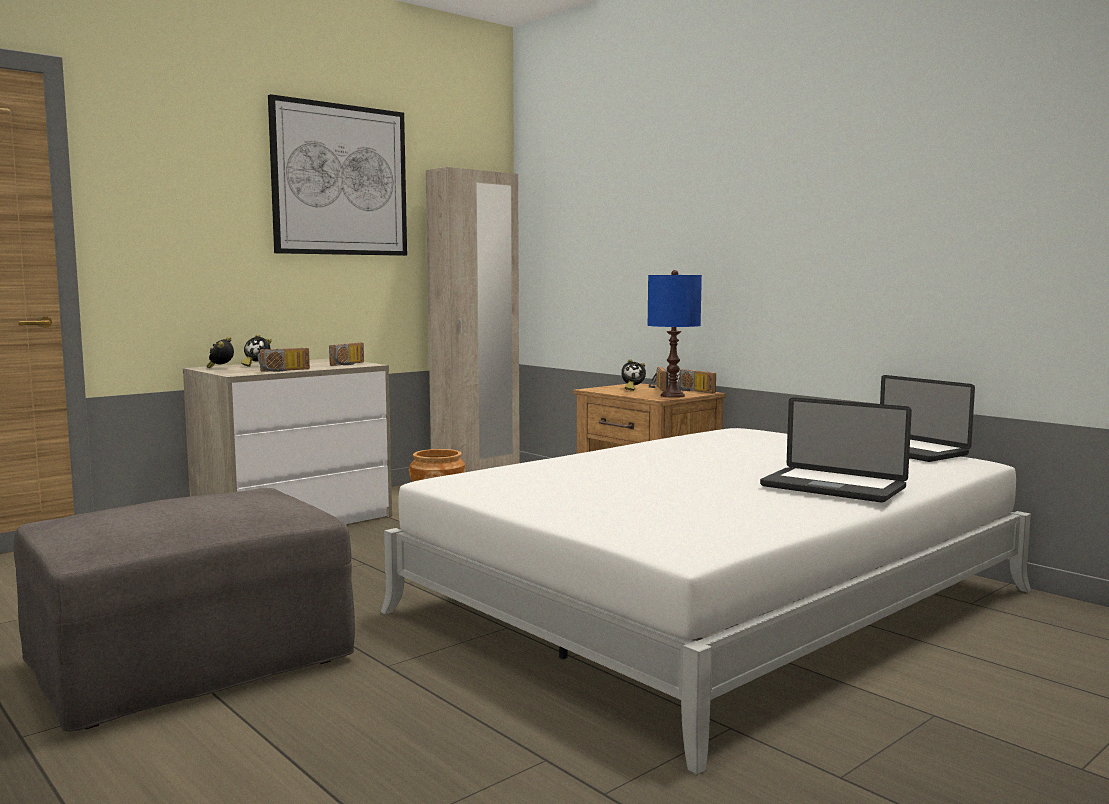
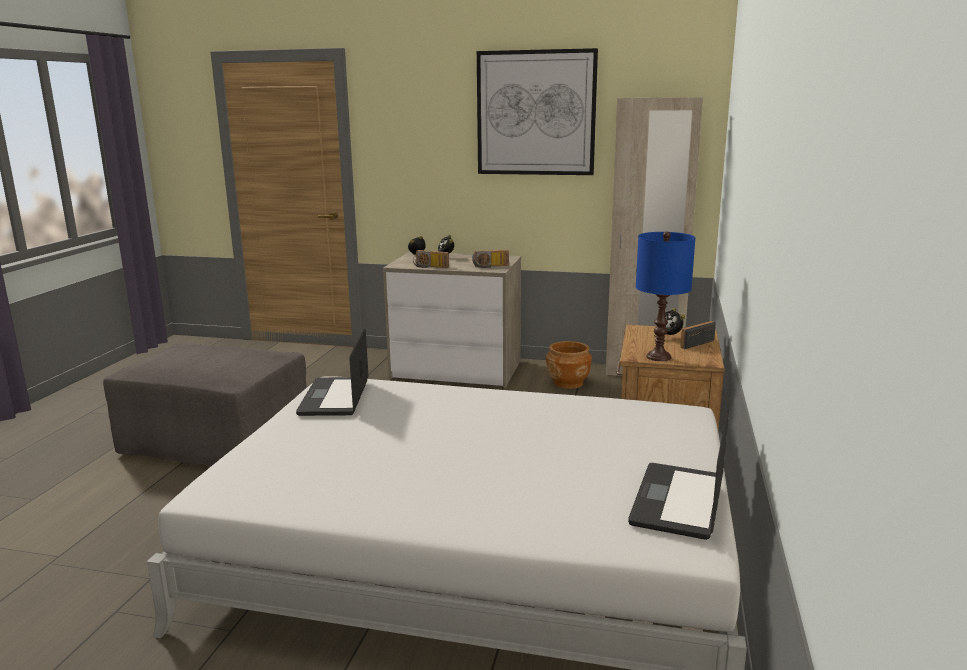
camera: 55 degrees right, 10 degrees up
(693, 391) = (706, 356): radio -> none
(832, 487) = (462, 502): laptop -> laptop (334, 398)

